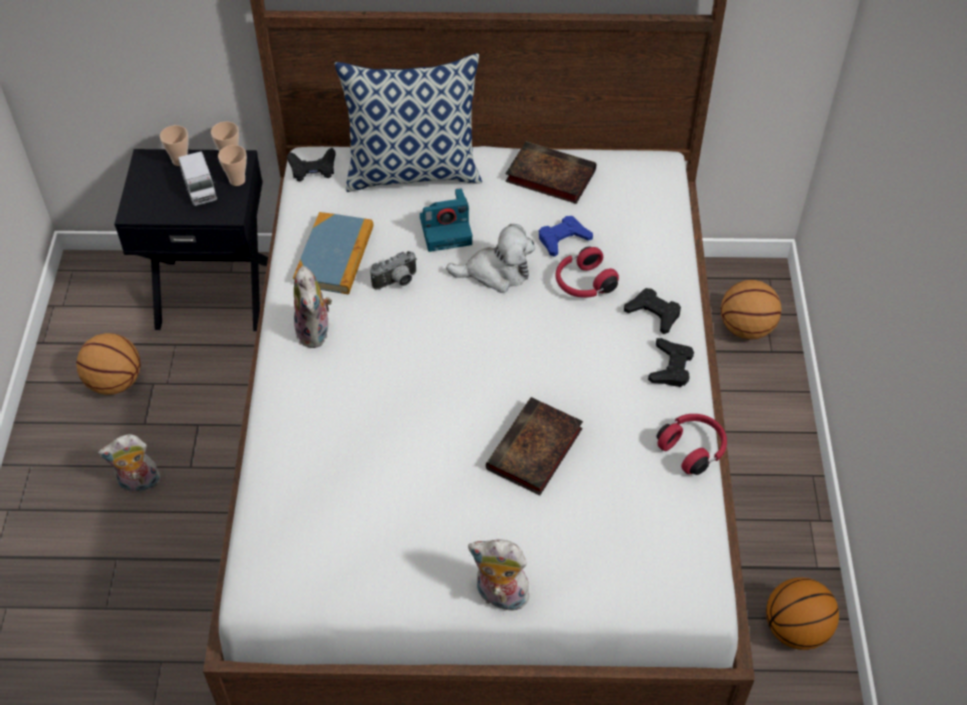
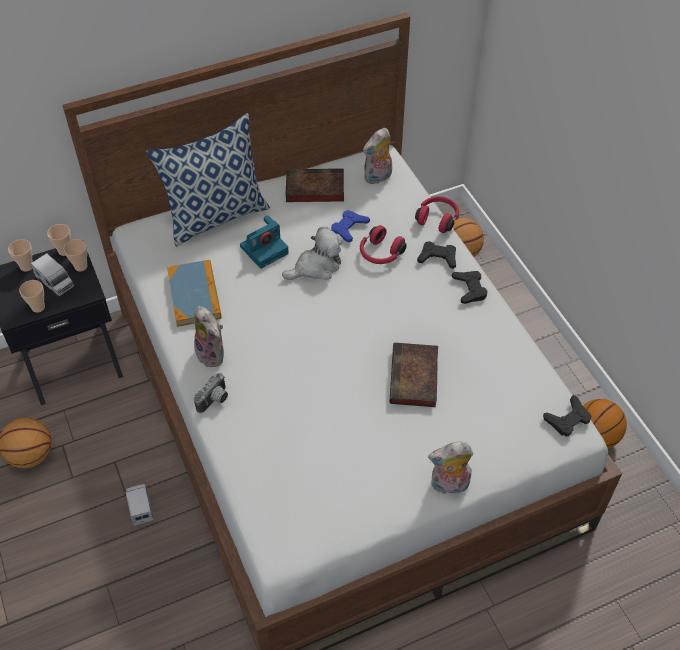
camera: 25 degrees left, 0 degrees up
(139, 484) = (93, 523): plush toy -> plush toy (378, 177)
(166, 211) = (38, 307): none -> cup
(198, 487) = (140, 506): none -> toy truck
(313, 168) = (140, 238): black game controller -> black game controller (567, 419)
(397, 282) = (251, 298): camera -> camera (215, 401)
(693, 448) = (515, 337): red headphones -> red headphones (438, 219)

